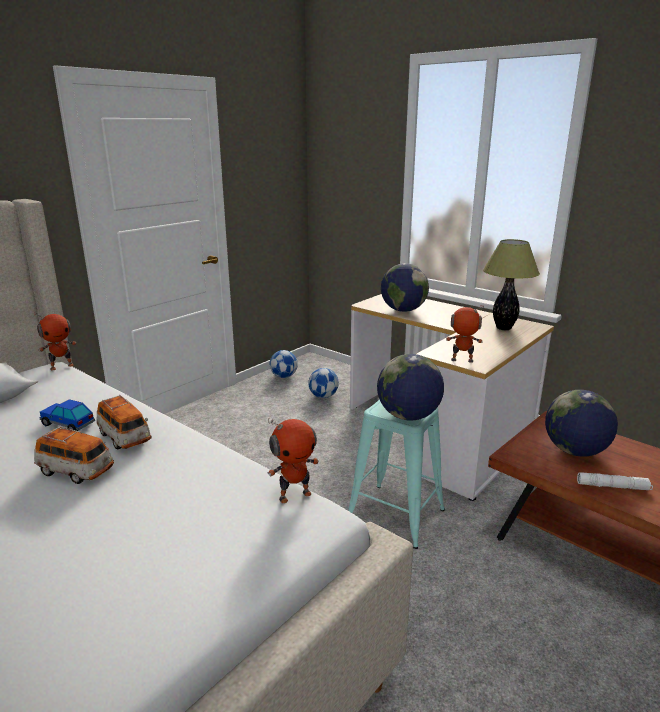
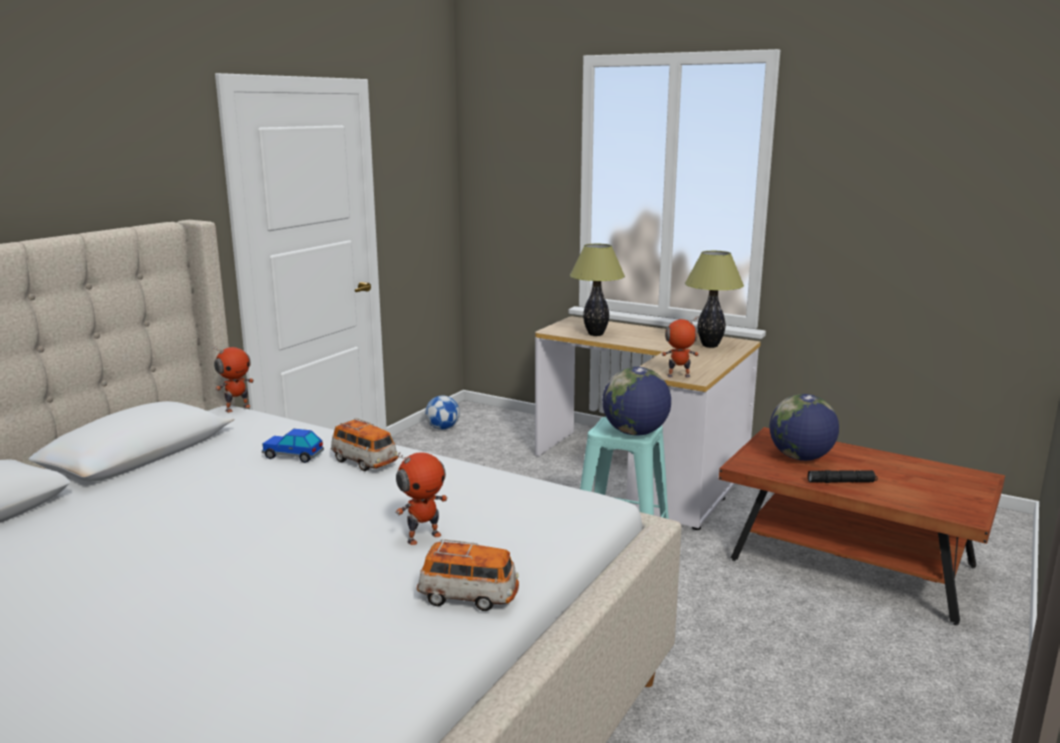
camera: 10 degrees left, 5 degrees down
(76, 471) = (336, 490): toy car -> toy car (468, 597)
(294, 495) = (565, 490): toy robot -> toy robot (423, 537)
(323, 396) = (499, 445): football -> none
(403, 310) = (596, 334): globe -> table lamp
(613, 486) = (841, 482): white flashlight -> black flashlight

